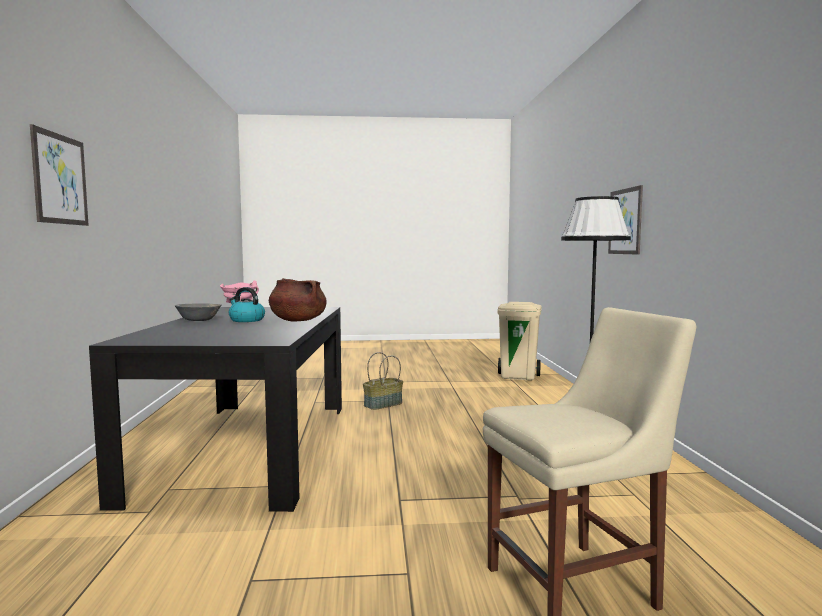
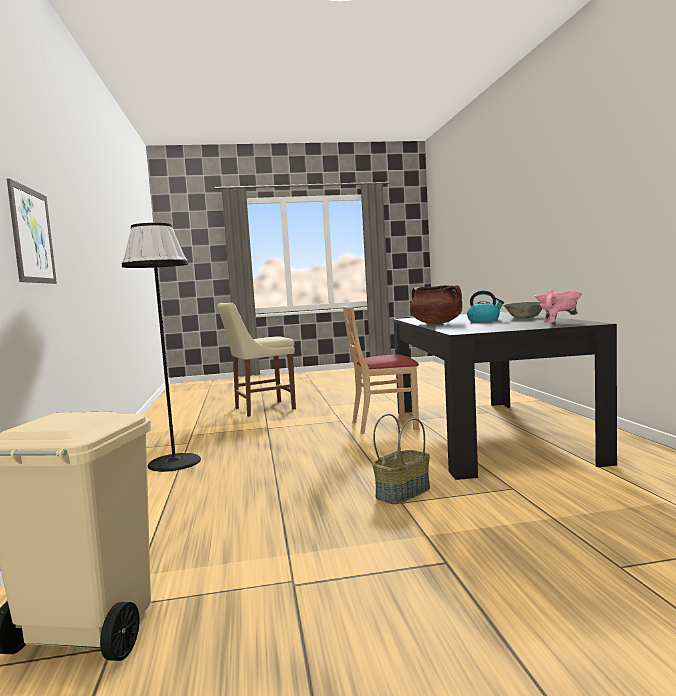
camera: 175 degrees right, 0 degrees up
(60, 179) = (576, 202): picture -> none
(342, 478) = (384, 425): none -> beige chair

